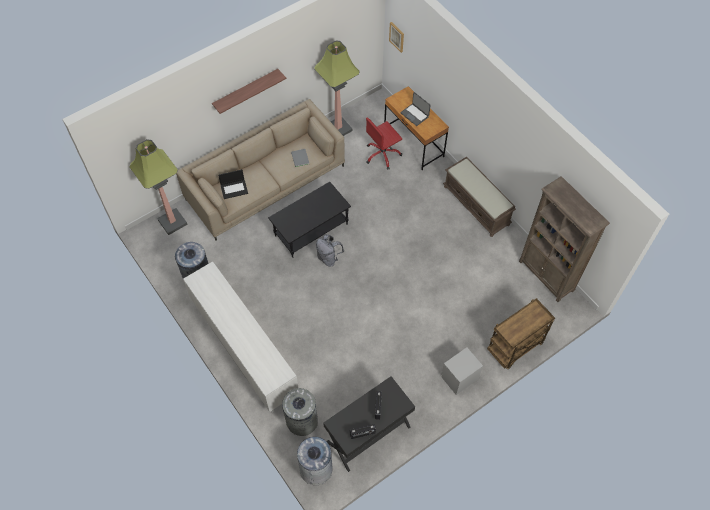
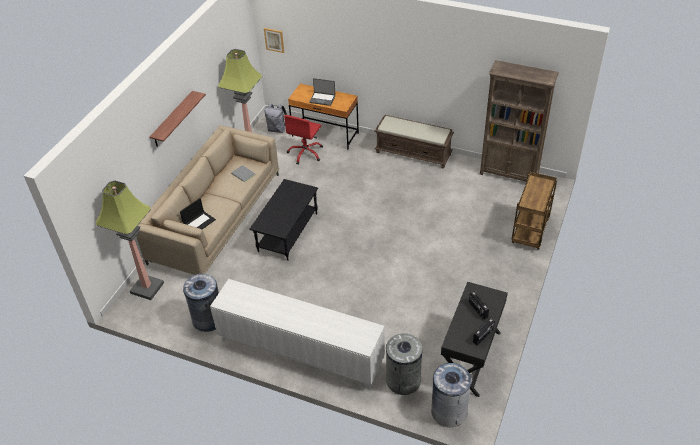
camera: 30 degrees left, 15 degrees down
(329, 258) = (321, 245): grey backpack -> grey backpack (277, 129)
(459, 377) = (507, 275): grey nightstand -> none

